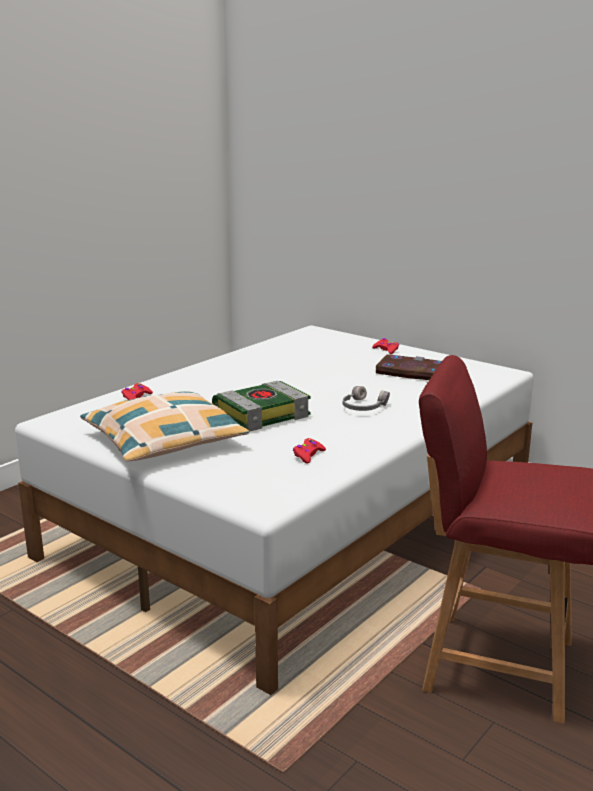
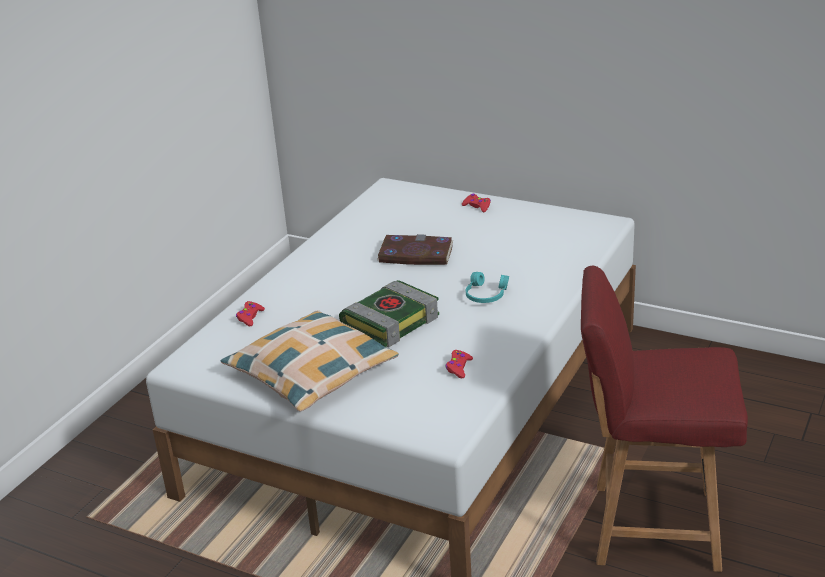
camera: 10 degrees left, 10 degrees up
(363, 407) = (485, 295): grey headphones -> turquoise headphones
(411, 372) = (515, 236): book -> book (415, 254)

